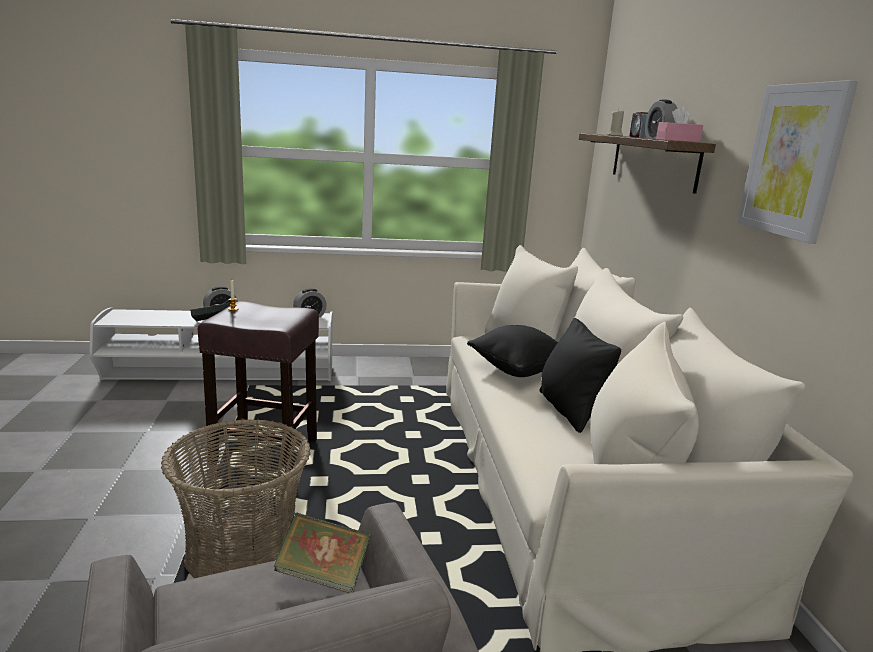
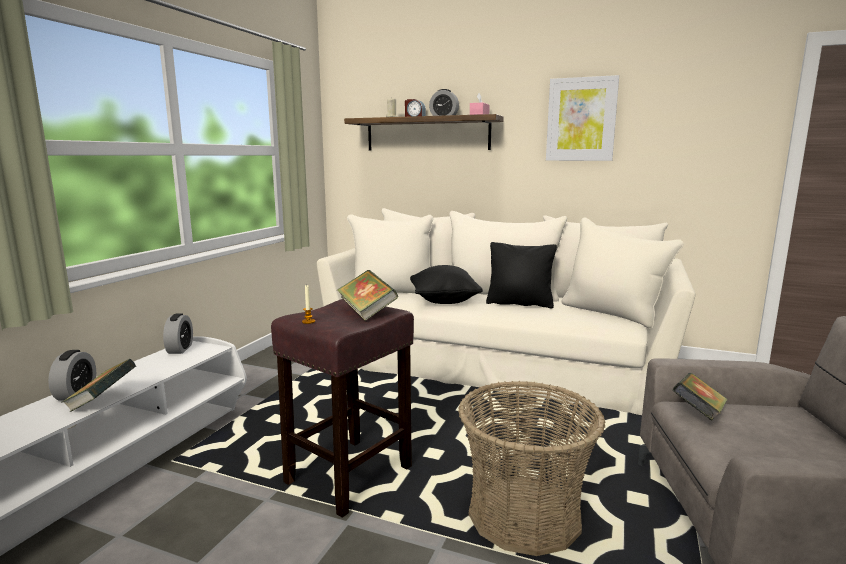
camera: 60 degrees left, 5 degrees down
(274, 320) = (367, 312): none -> book

